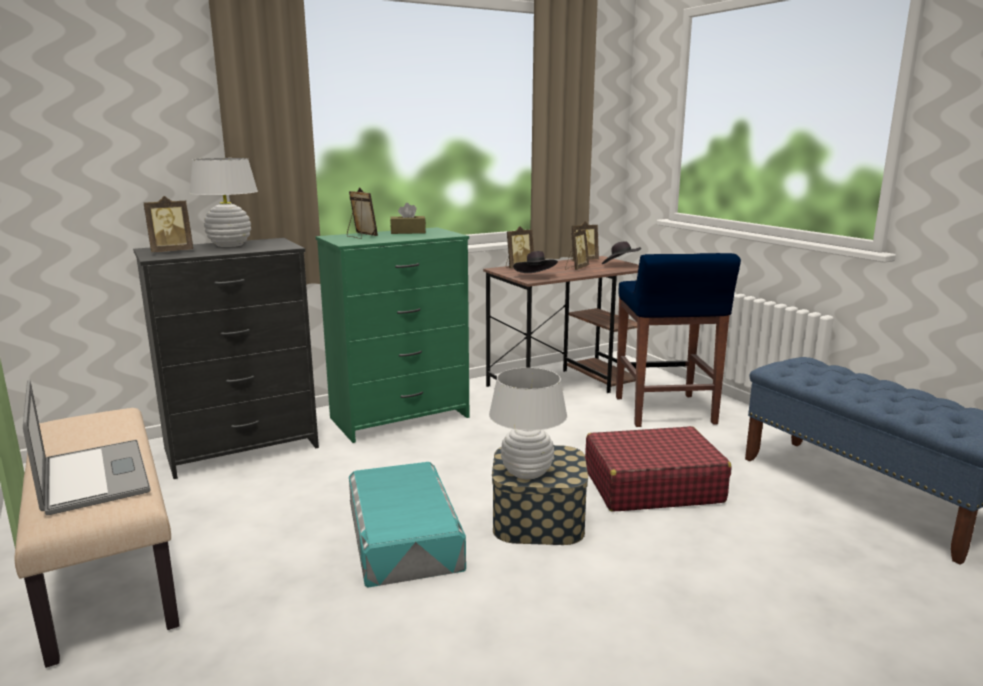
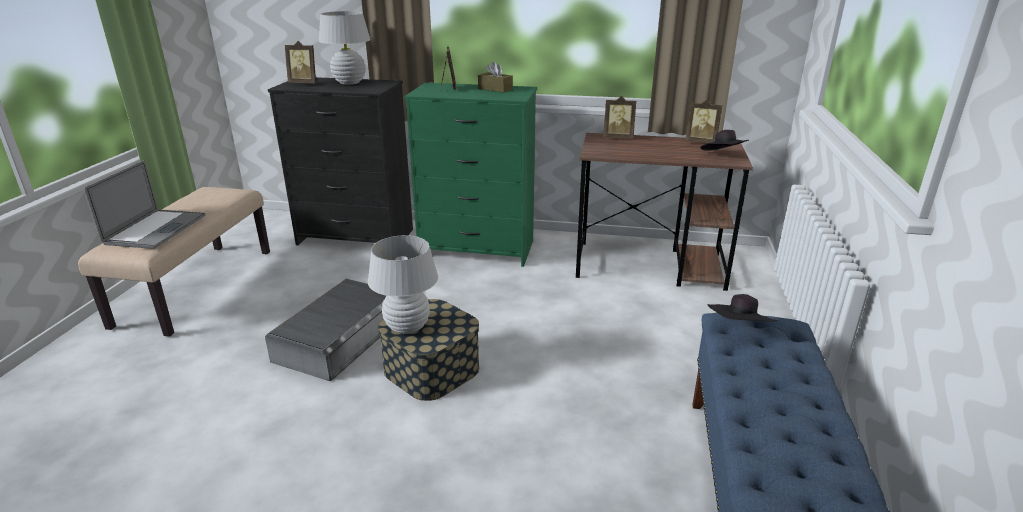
camera: 40 degrees right, 10 degrees up
(403, 535) = (339, 338): turquoise storage box -> grey storage box
(536, 276) = (605, 151): black hat -> black hat (739, 329)
(576, 268) = (668, 150): picture frame -> none
(651, 486) = (559, 386): red suitcase -> none
(664, 411) = (699, 325): blue stool -> none

